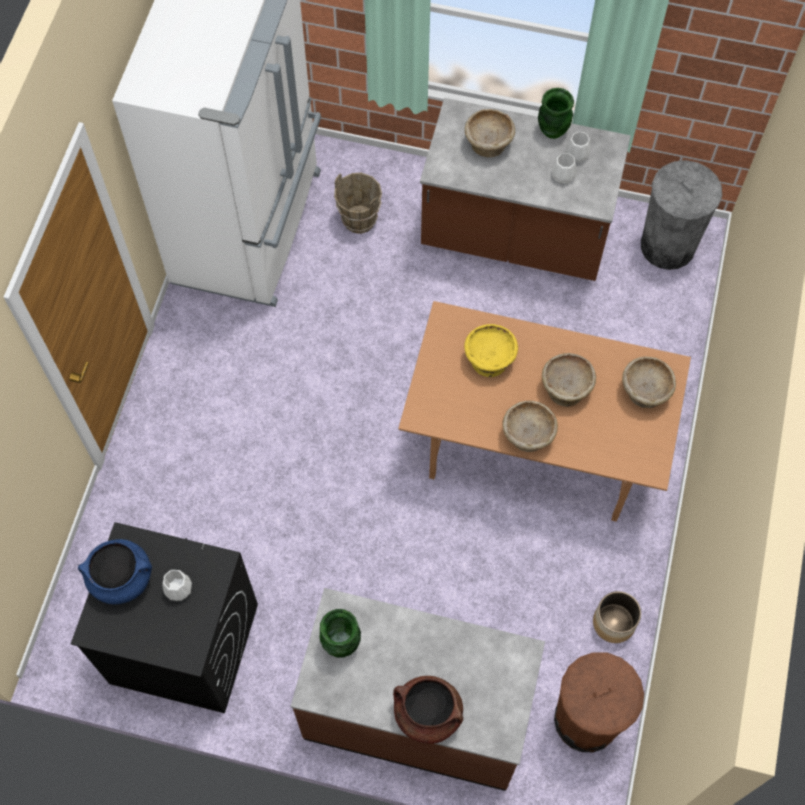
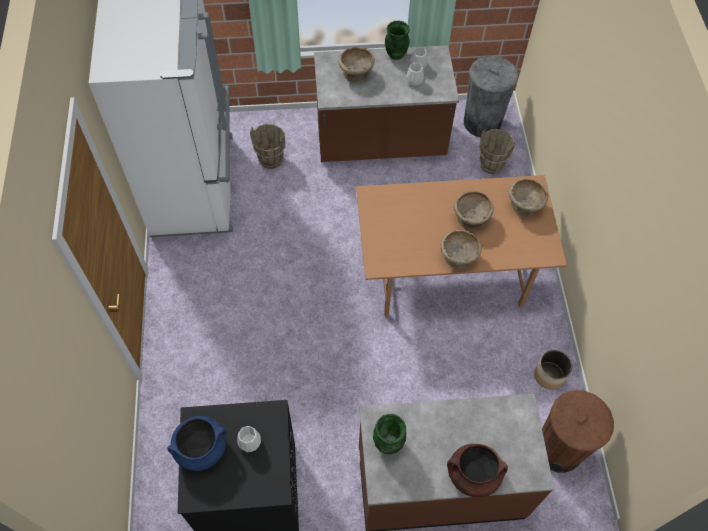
camera: 20 degrees left, 5 degrees down
(489, 359) = (410, 214): yellow bowl -> none
(655, 311) = (491, 164): none -> brown bucket

